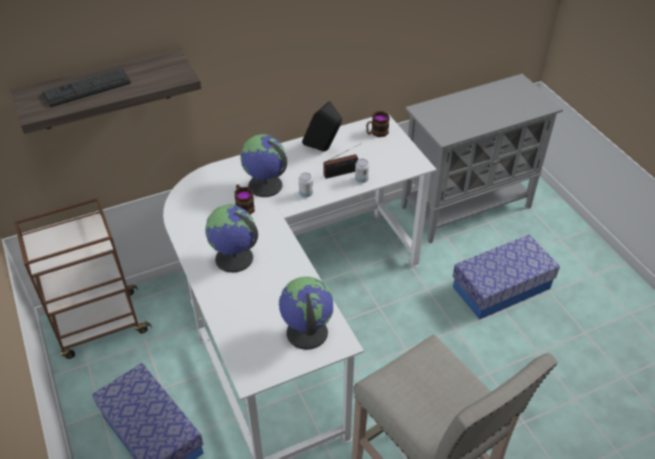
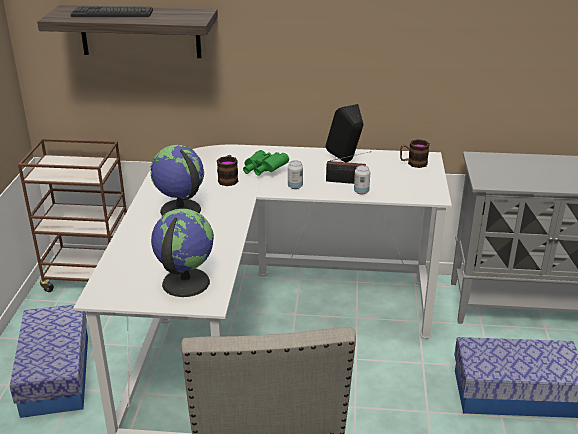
camera: 30 degrees right, 15 degrees down
(265, 186) = (263, 171): globe -> green binoculars

